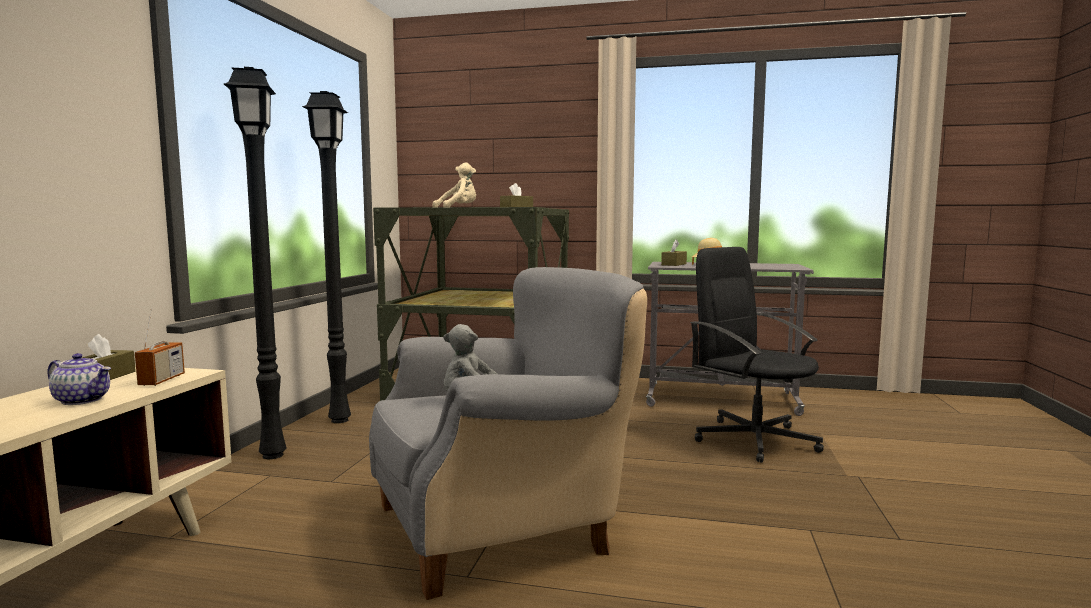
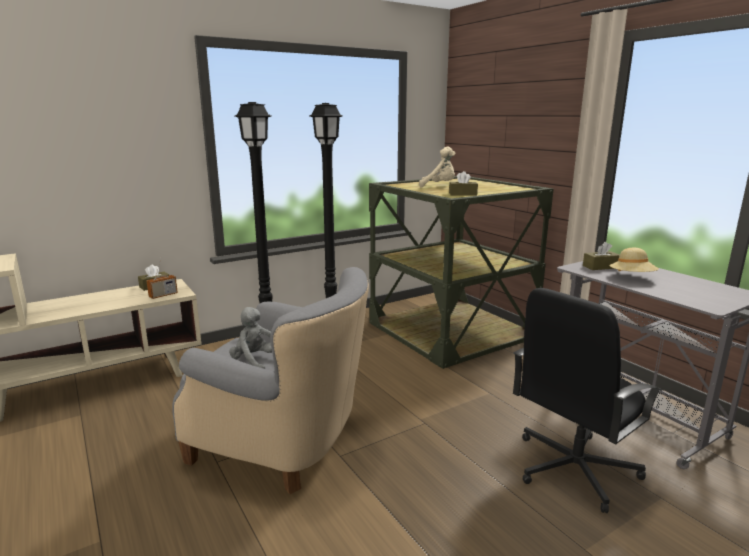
camera: 45 degrees right, 10 degrees up
(83, 400) = (119, 300): teapot -> none
(754, 439) = (573, 468): black office chair -> black office chair turned 135 degrees counterclockwise

